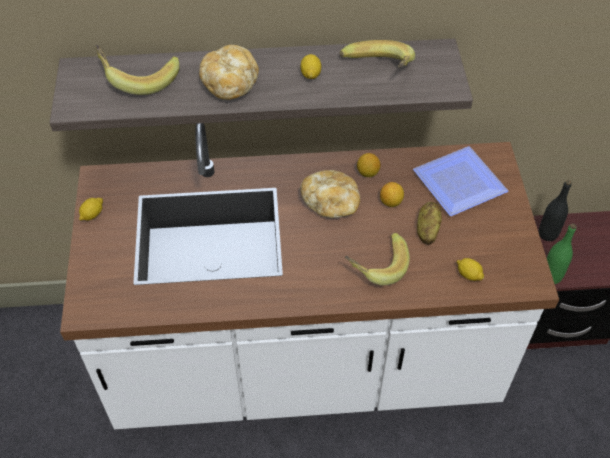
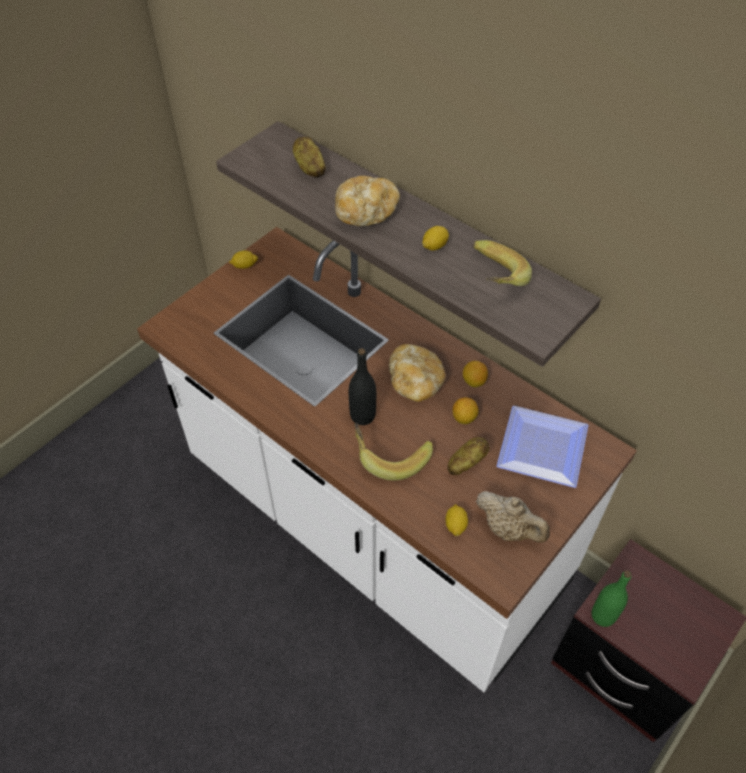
camera: 45 degrees right, 0 degrees up
(139, 78) = (309, 167): banana -> potato
(500, 249) = (509, 529): none -> beige teapot
(547, 234) = (644, 578): black bottle -> black bottle (362, 416)

